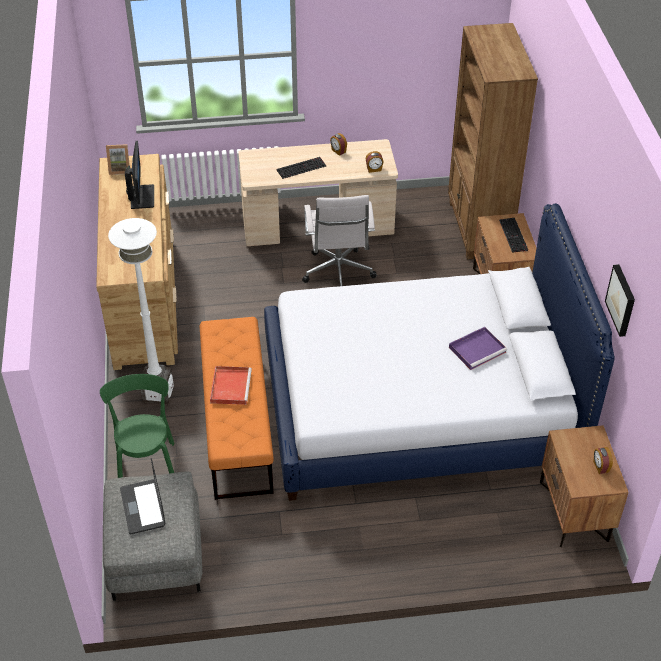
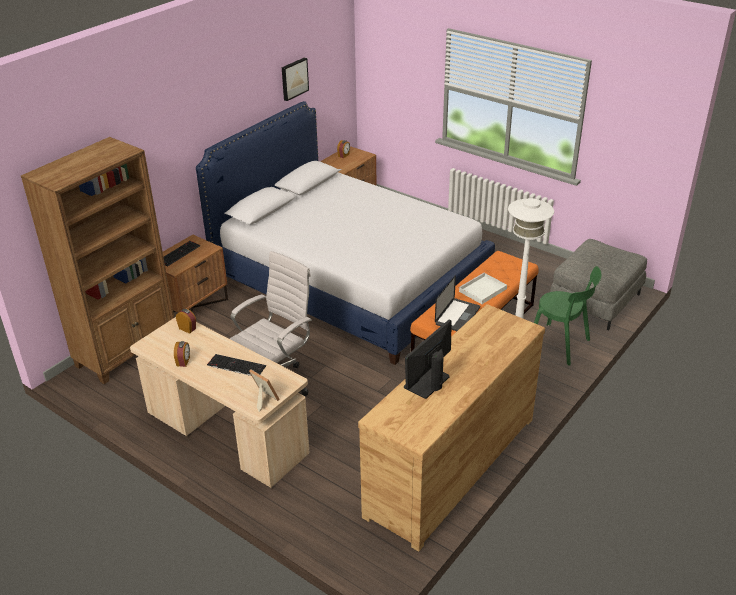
camera: 135 degrees left, 10 degrees down
(120, 169) = (416, 426): picture frame -> picture frame (263, 400)
(143, 507) = (603, 264): laptop -> laptop (457, 316)
(146, 464) = (561, 345): green chair -> green chair turned 90 degrees counterclockwise
(230, 386) = (482, 290): red tray -> white tray
(478, 349) = (323, 204): purple tray -> none

